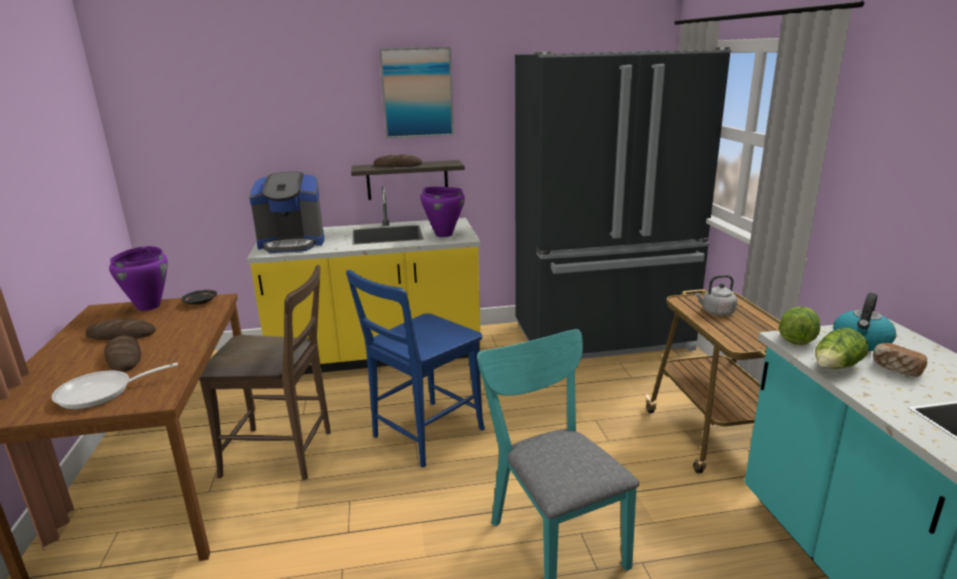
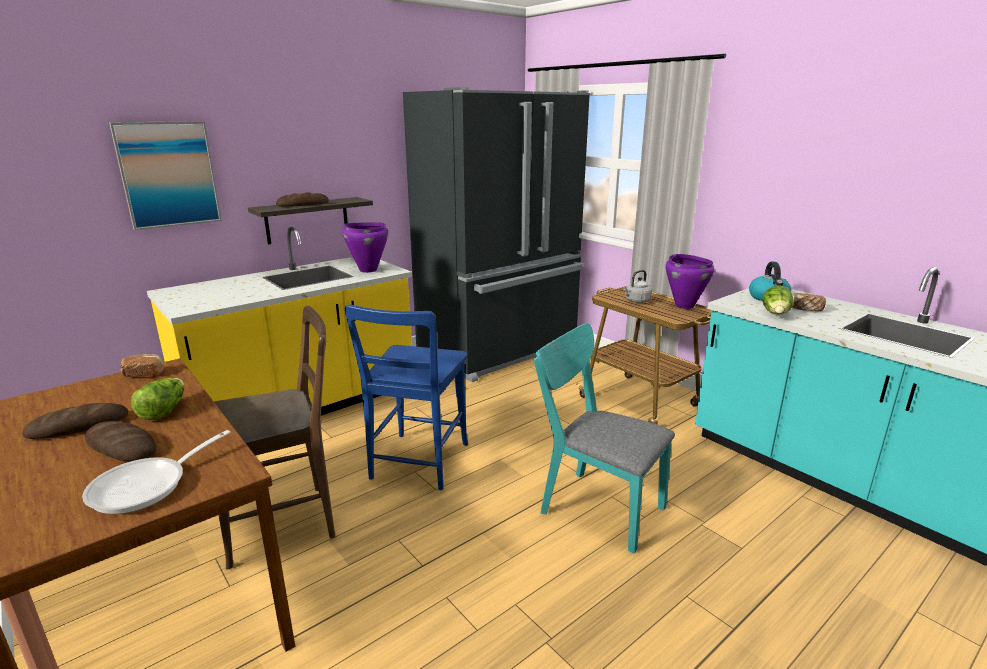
camera: 30 degrees left, 0 degrees up
(149, 306) = (74, 391): purple cooking pot -> purple cooking pot (684, 305)
(200, 302) = (144, 374): black plate -> bread
(292, 243) = (208, 297): coffee machine -> none
(417, 93) = (312, 128): picture -> picture (168, 174)
(797, 337) = (732, 301): lettuce -> lettuce (163, 411)

